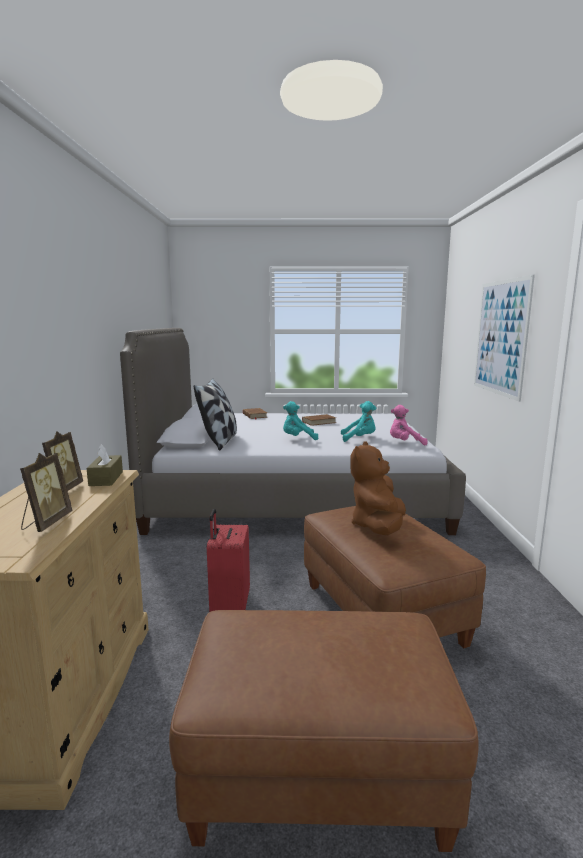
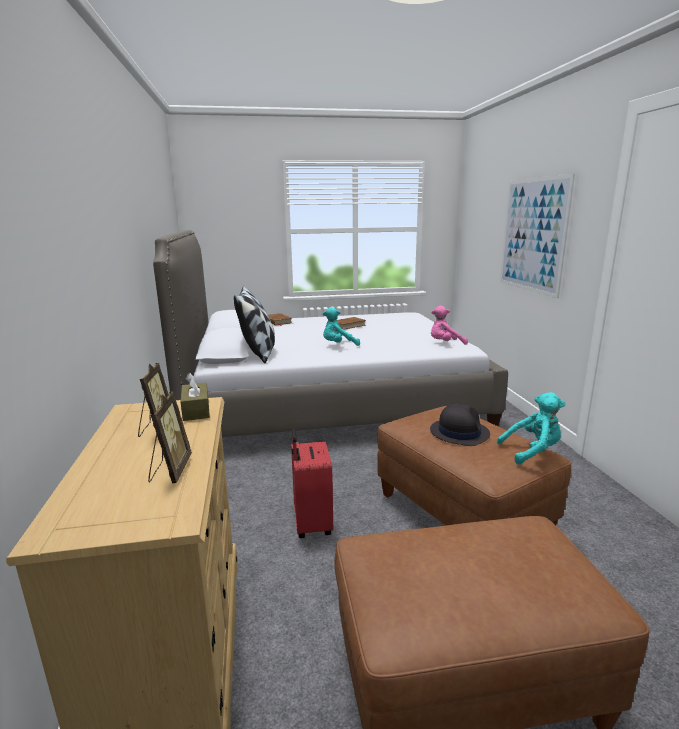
camera: 10 degrees left, 5 degrees up
(359, 438) = (399, 341): turquoise plush toy -> turquoise plush toy (532, 451)
(378, 527) = (459, 432): brown plush toy -> black hat

